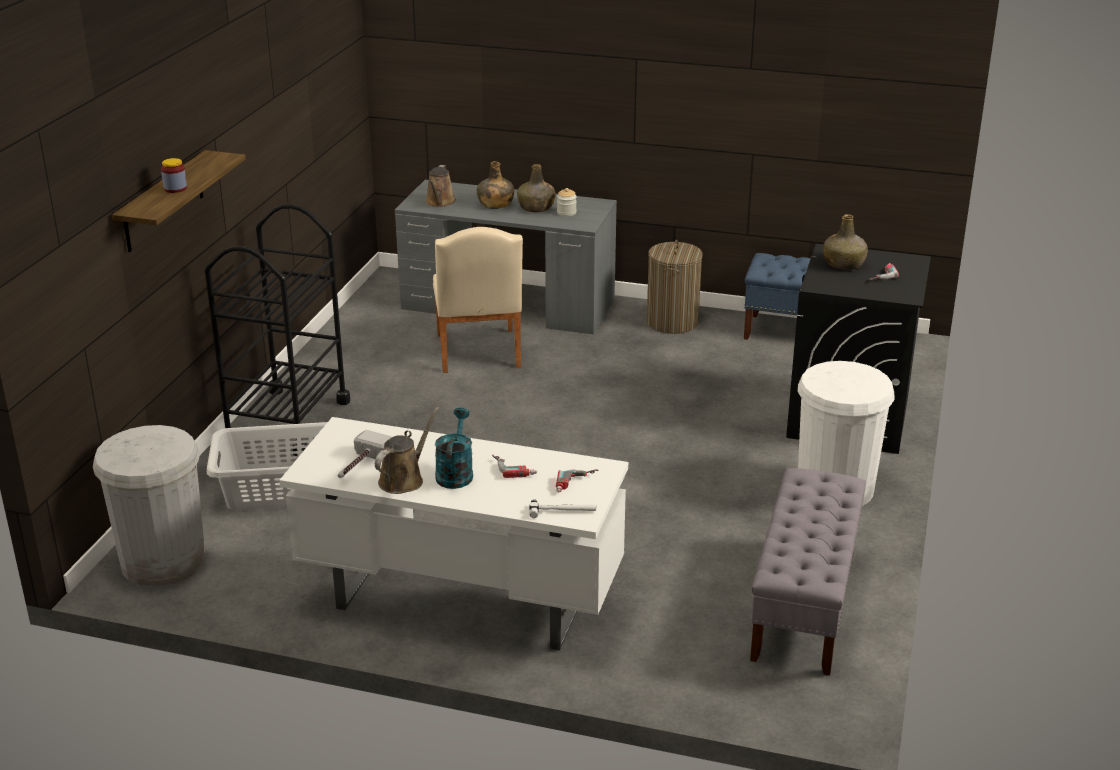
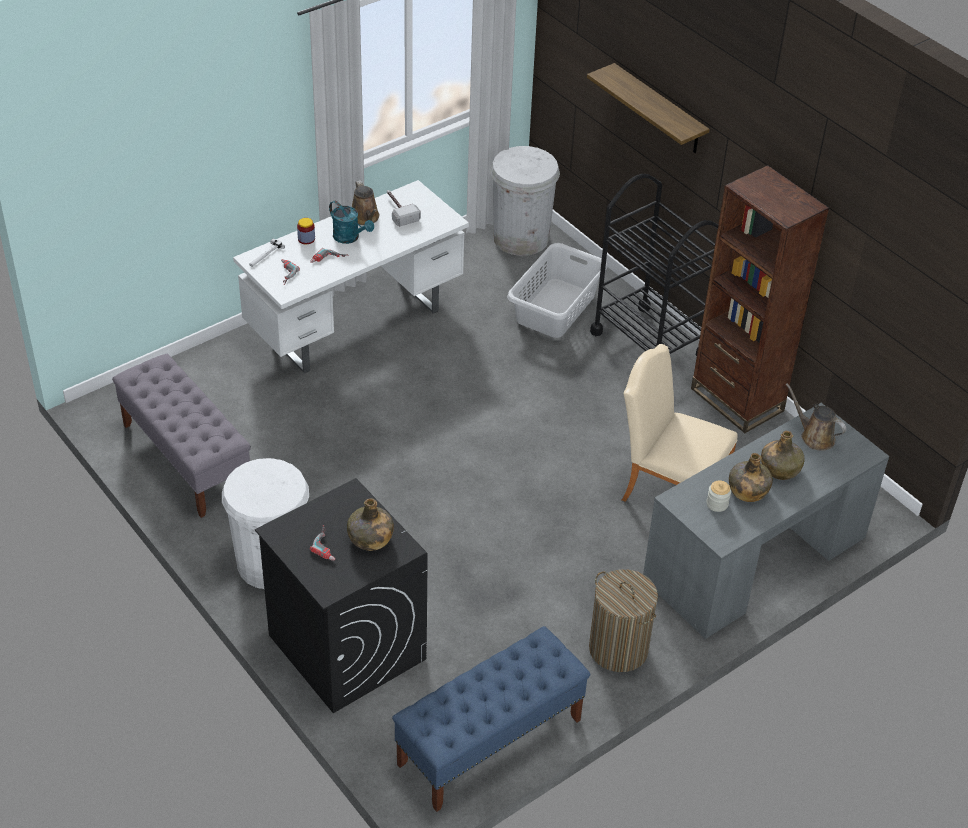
camera: 125 degrees right, 15 degrees up
(175, 188) = (636, 95): jar -> jar (306, 239)
(324, 359) = (737, 400): none -> brown bookcase

